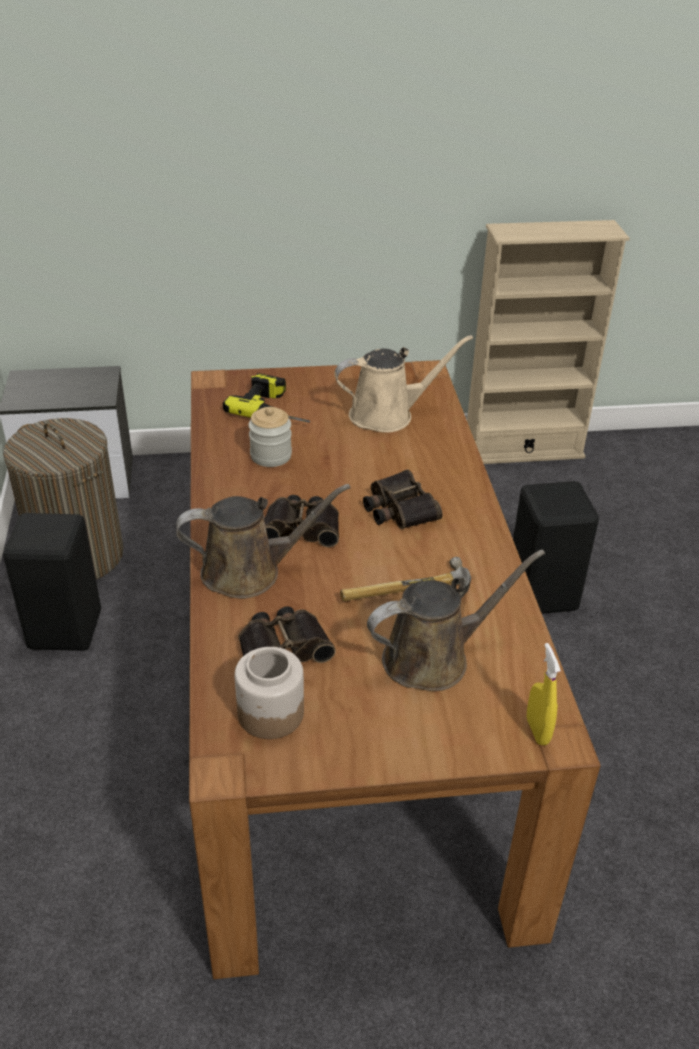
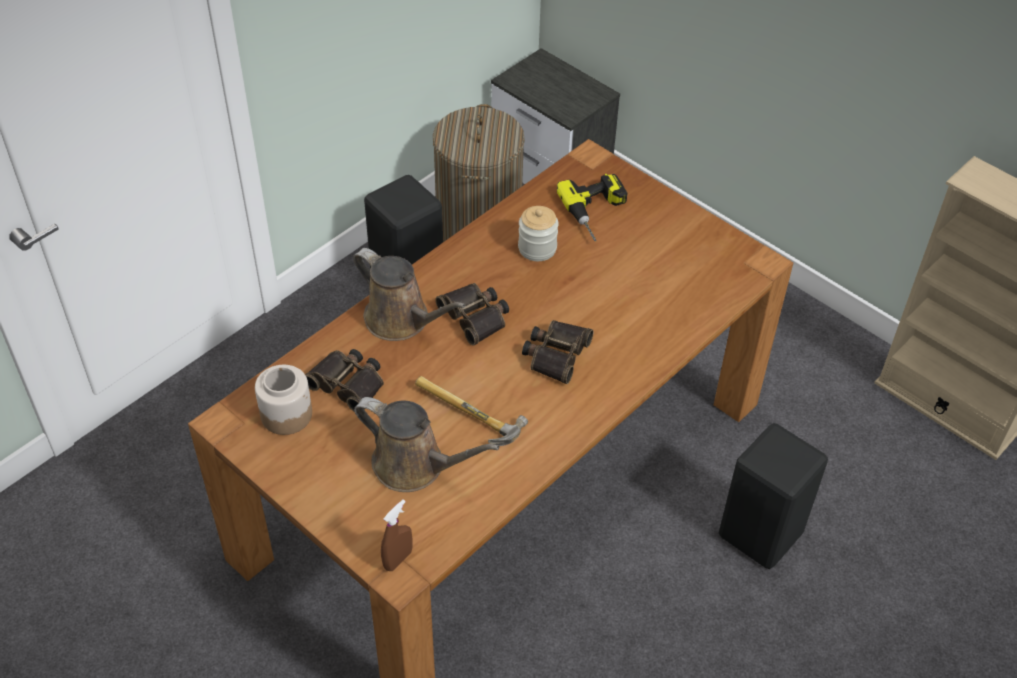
camera: 50 degrees right, 10 degrees up
(387, 415) = (668, 277): beige watering can -> none
(537, 730) = (398, 559): yellow spray bottle -> brown spray bottle

